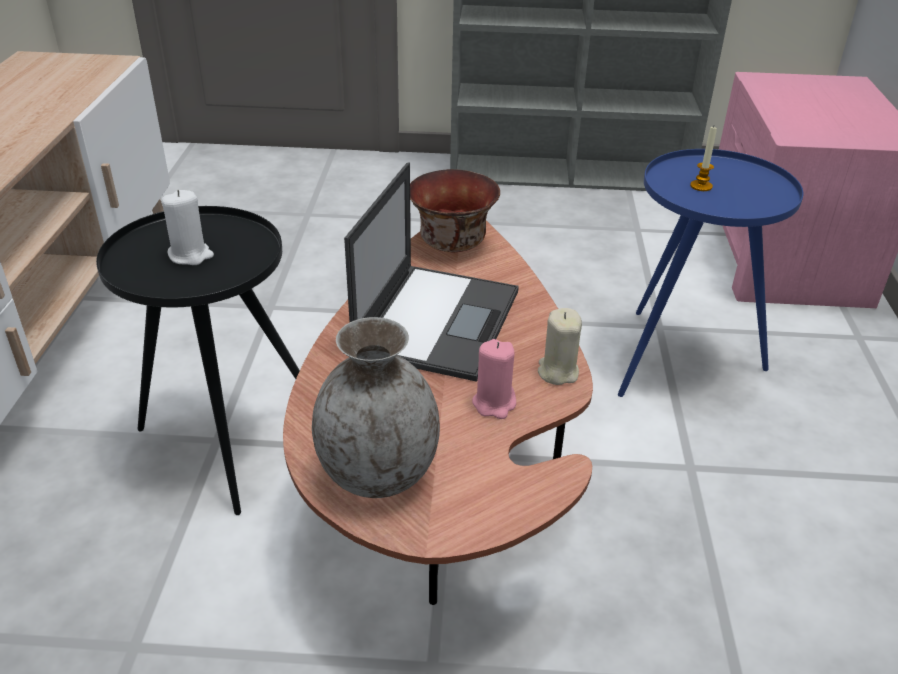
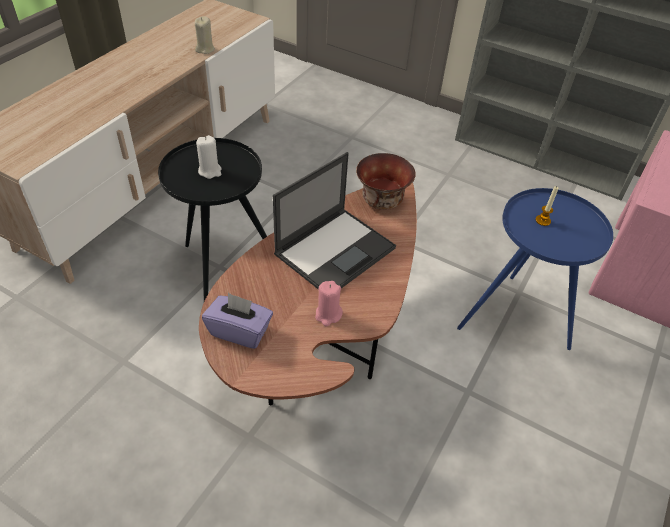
camera: 25 degrees right, 10 degrees up
(377, 474) = (240, 331): grey vase -> purple tissue box
(557, 372) = (378, 309): beige candle -> beige candle (205, 49)

